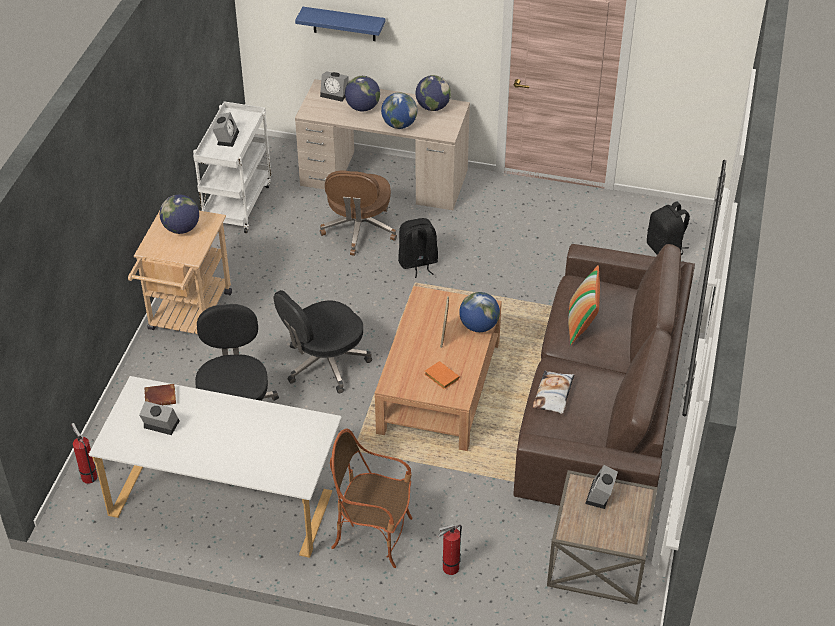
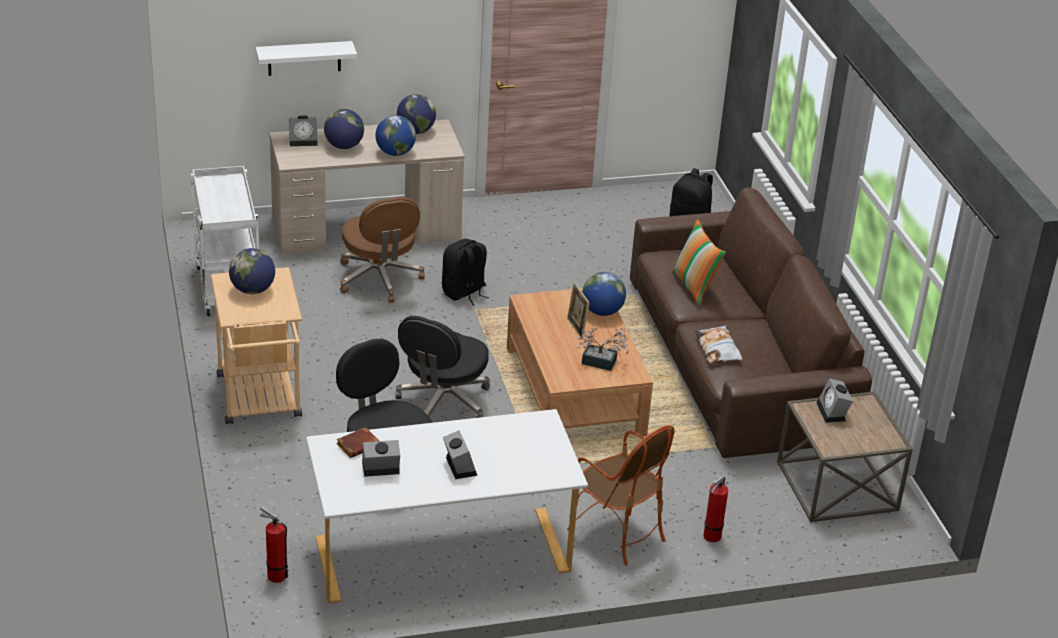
camera: 30 degrees left, 10 degrees down
(226, 137) = (221, 202): alarm clock -> alarm clock (459, 466)
(344, 24) = (304, 58): blue shelf -> white shelf
(373, 535) = (616, 533): armchair -> armchair turned 120 degrees counterclockwise
(440, 377) = (603, 363): orange book -> potted plant

